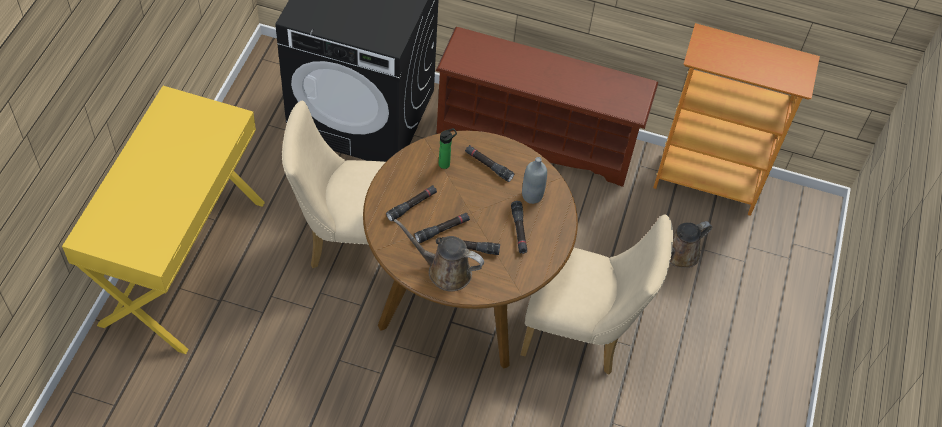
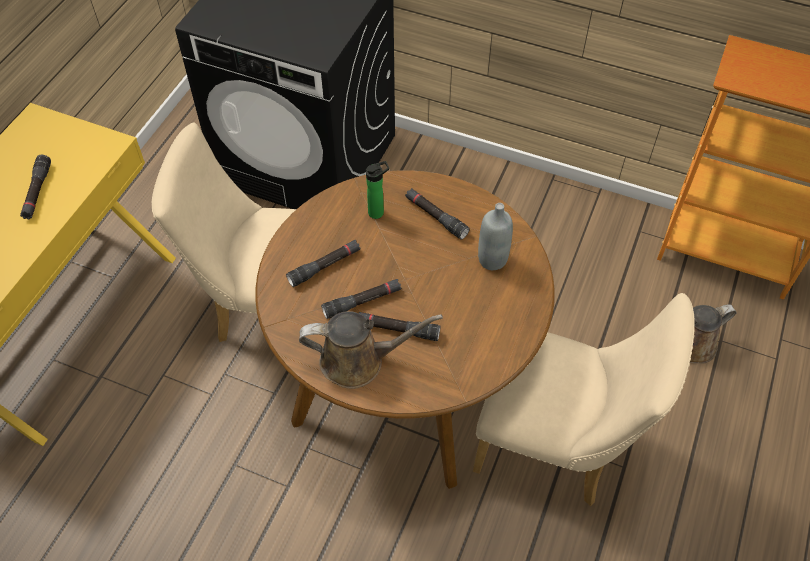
camera: 10 degrees right, 0 degrees up
(445, 271) = (358, 361): brown watering can -> brown watering can turned 150 degrees clockwise
(519, 230) = (470, 307): black flashlight -> black flashlight (37, 191)
(537, 138) = (515, 194): brown shoe rack -> none

